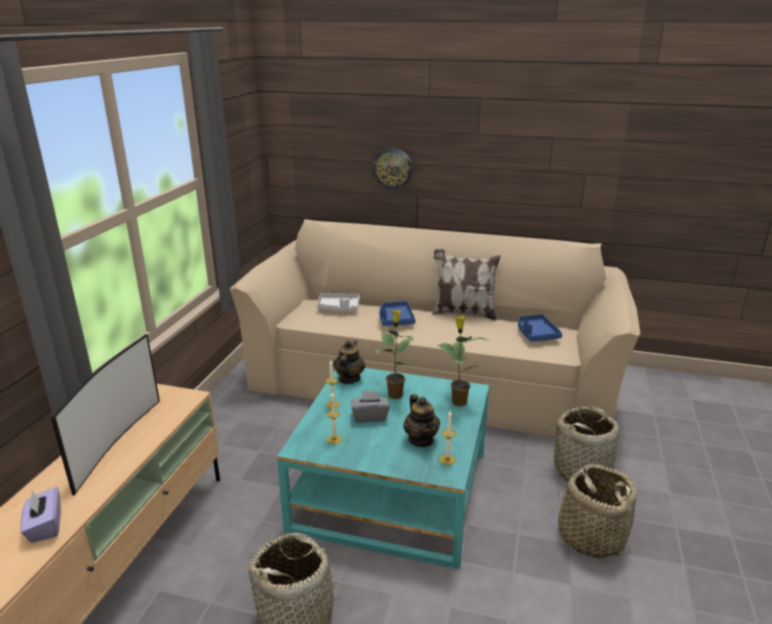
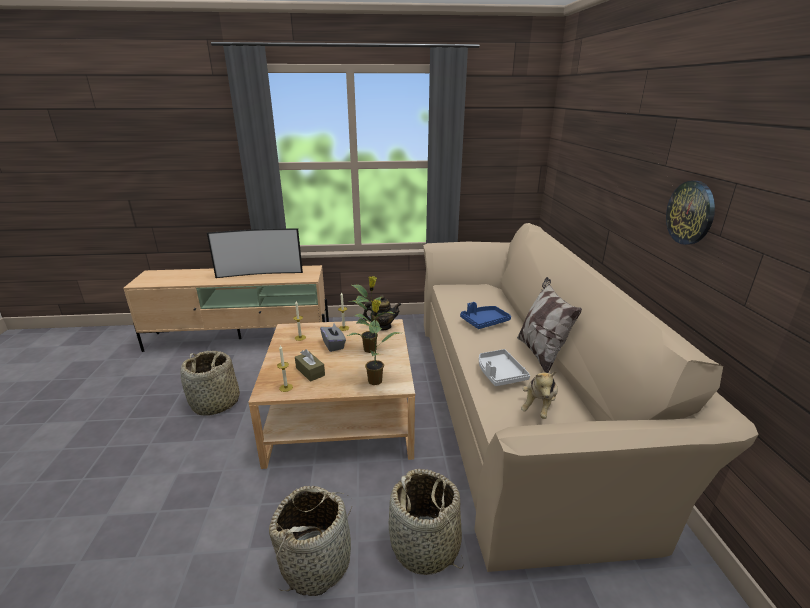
camera: 70 degrees right, 0 degrees up
(45, 526) = (192, 279): purple tissue box -> none
(339, 308) = (483, 297): grey tray -> grey tray (499, 374)
(392, 168) = (598, 193): wall clock -> wall clock (691, 213)
(392, 489) = (341, 414): turquoise coffee table -> beige coffee table
(421, 439) = (310, 371): teapot -> brown tissue box
(536, 334) = (539, 406): blue tray -> plush toy

